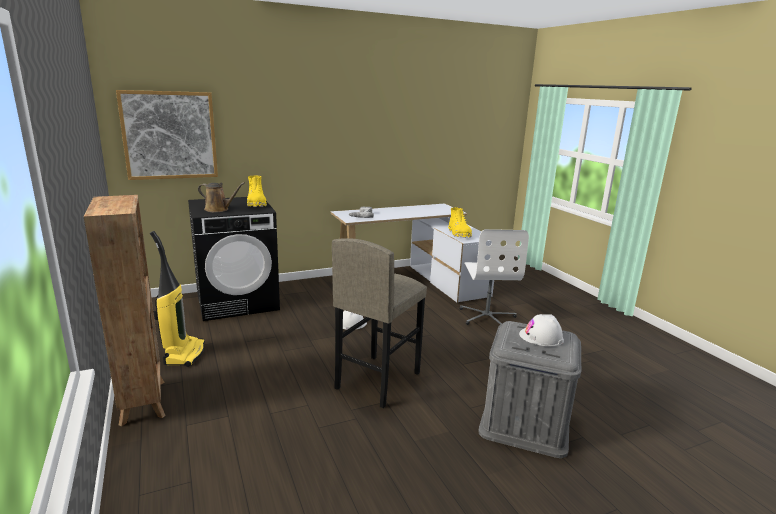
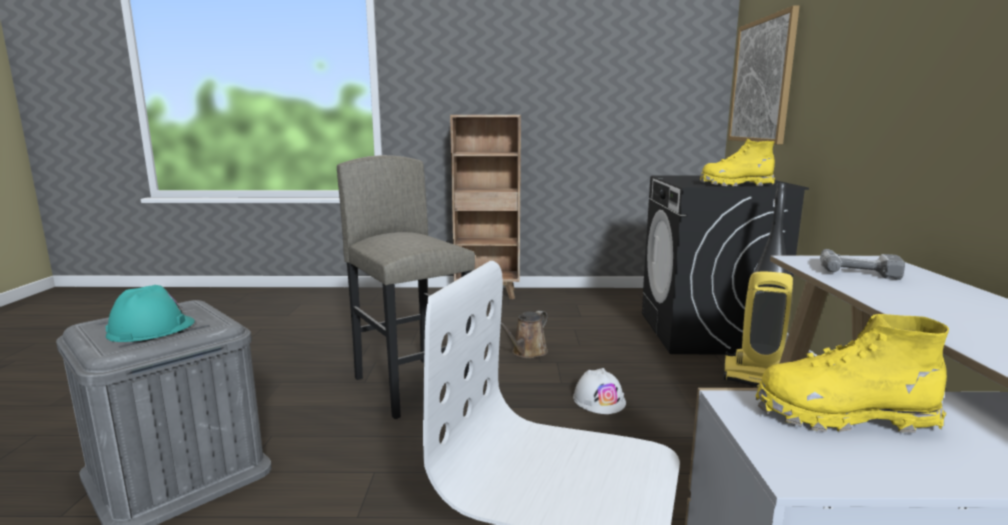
camera: 115 degrees right, 5 degrees down
(184, 354) = (562, 305): vacuum cleaner -> vacuum cleaner (761, 377)
(218, 209) = (692, 178): brown watering can -> brown watering can (527, 352)
(541, 337) = (151, 328): white hard hat -> turquoise hard hat

